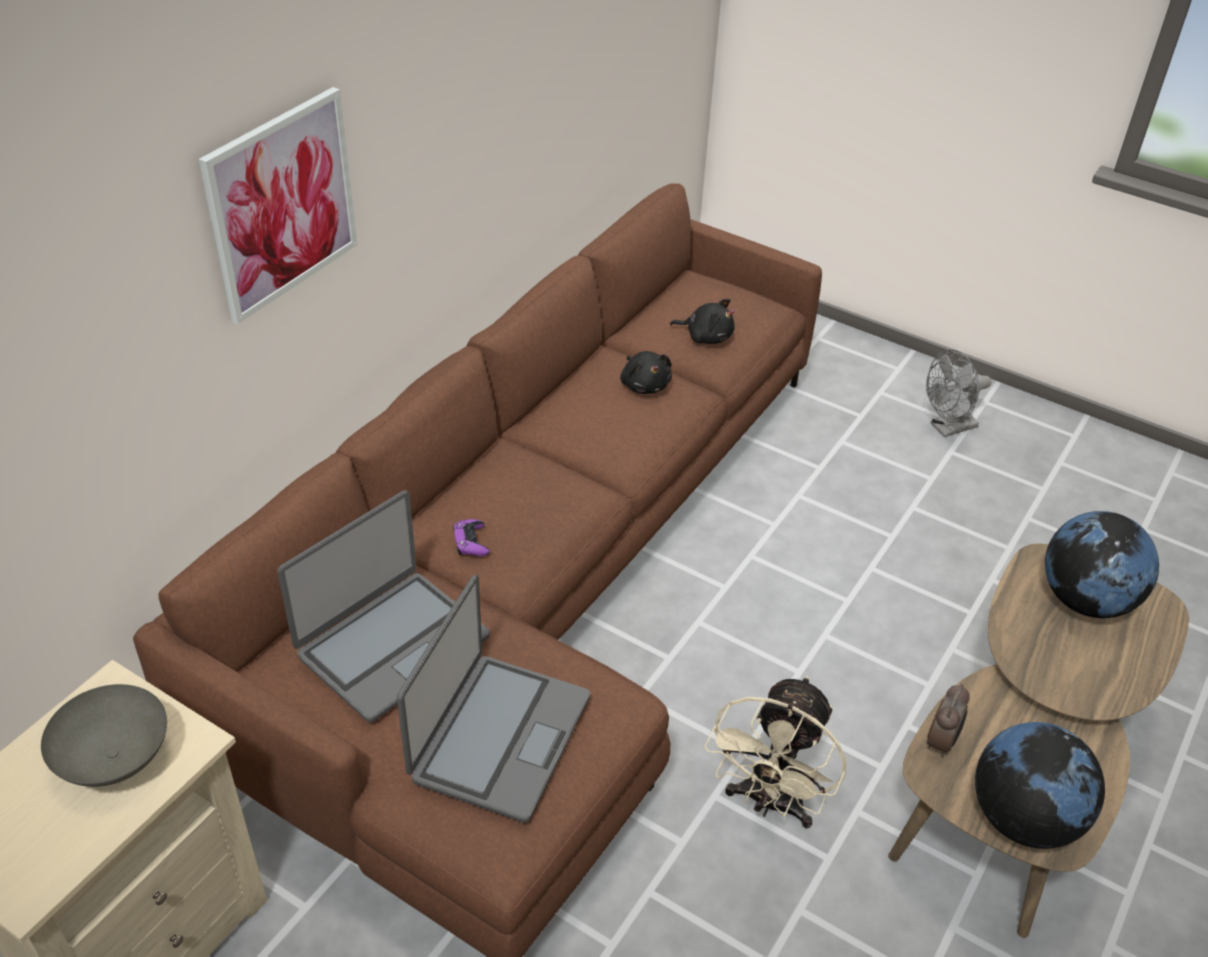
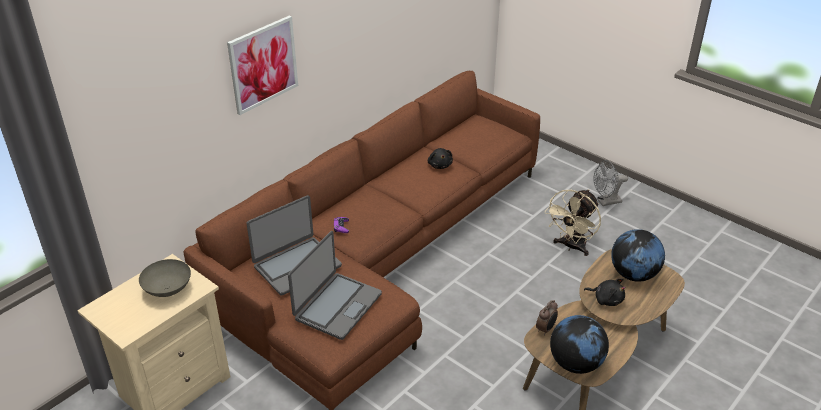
camera: 10 degrees right, 5 degrees down
(706, 336) = (476, 145): black plush toy -> black plush toy (606, 299)
(770, 803) = (470, 360): beige fan -> beige fan (571, 247)

